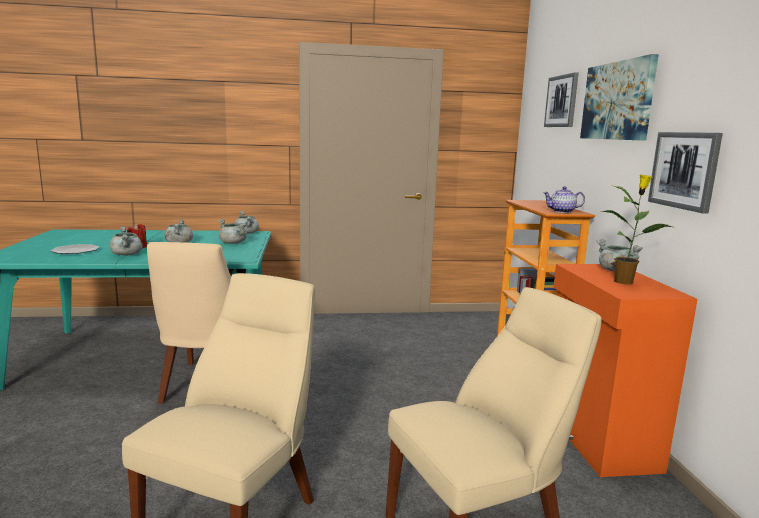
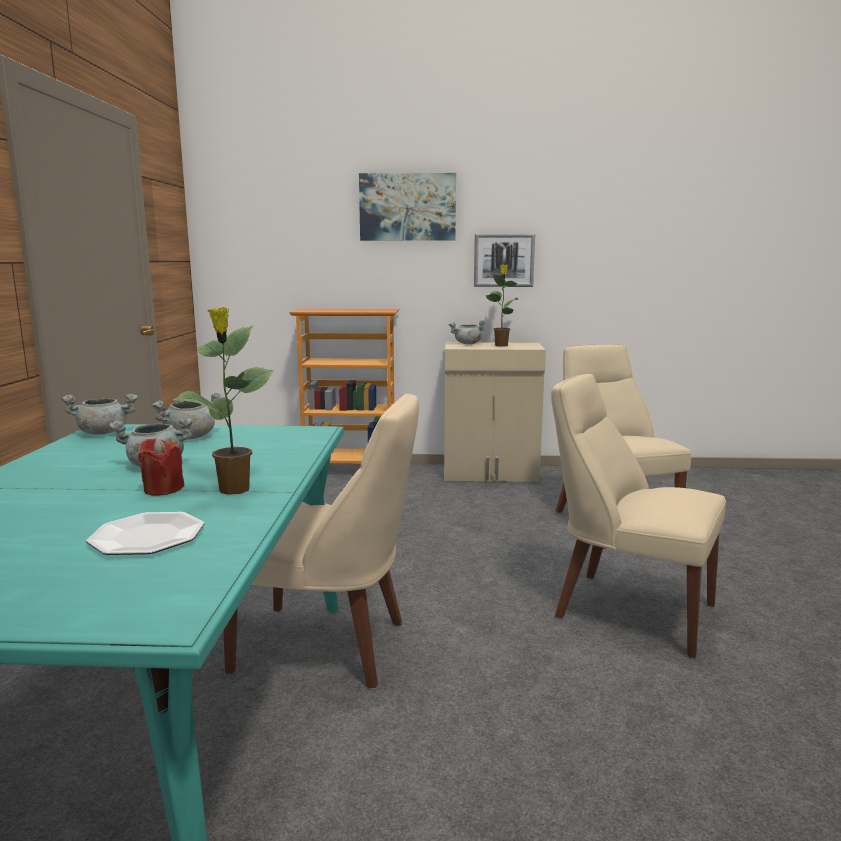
camera: 80 degrees left, 0 degrees up
(127, 254) = (234, 490): grey cooking pot -> potted plant
(562, 101) = (301, 202): picture -> none
(562, 211) = (381, 310): teapot -> none
(597, 438) = (491, 473): orange cabinet -> beige cabinet

